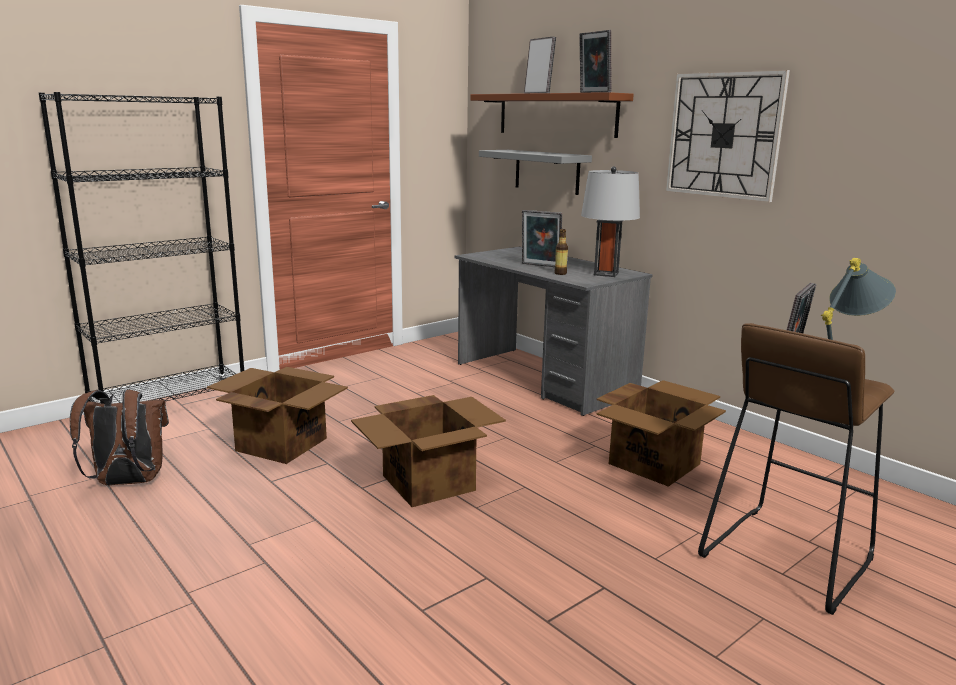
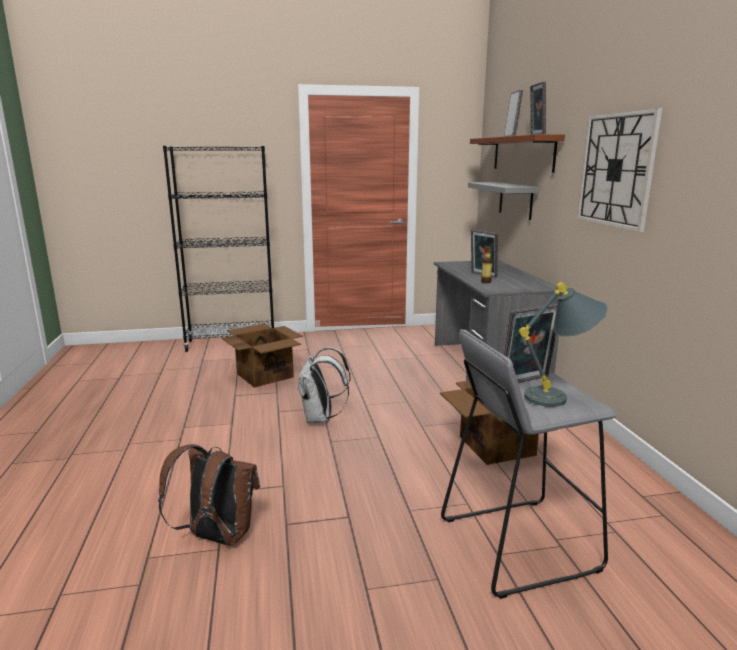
camera: 30 degrees right, 0 degrees up
(127, 482) = (168, 379): brown backpack -> brown backpack (217, 537)
(430, 482) = (321, 418): cardboard box -> white backpack
(606, 274) = (523, 286): grey table lamp -> none
(785, 557) = (517, 544): brown stool -> grey stool

